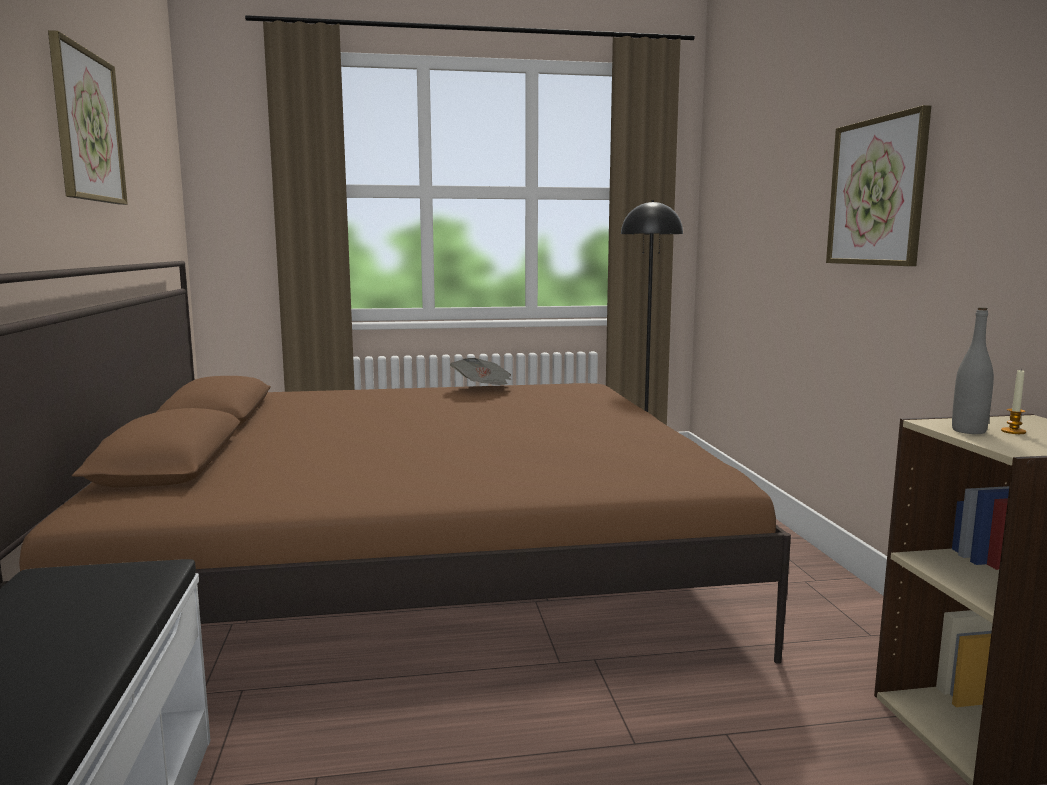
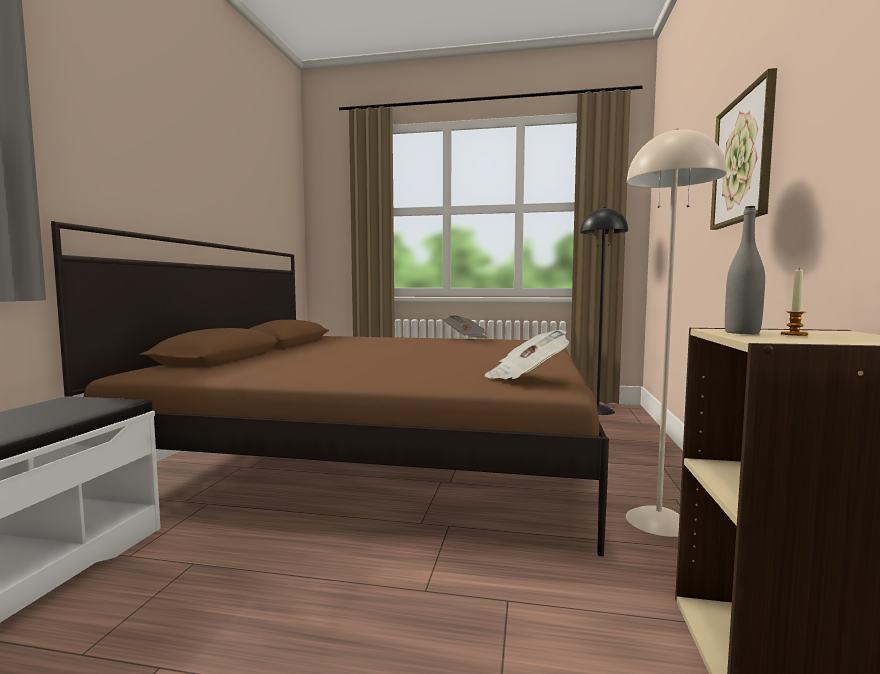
camera: 20 degrees right, 5 degrees down
(87, 126) = (209, 162): picture -> none
(668, 463) = (525, 376): none -> newspaper
(805, 610) = (658, 520): none -> beige floor lamp

